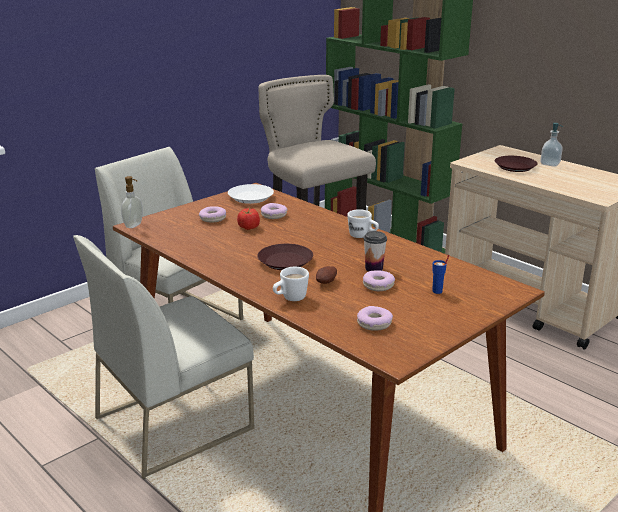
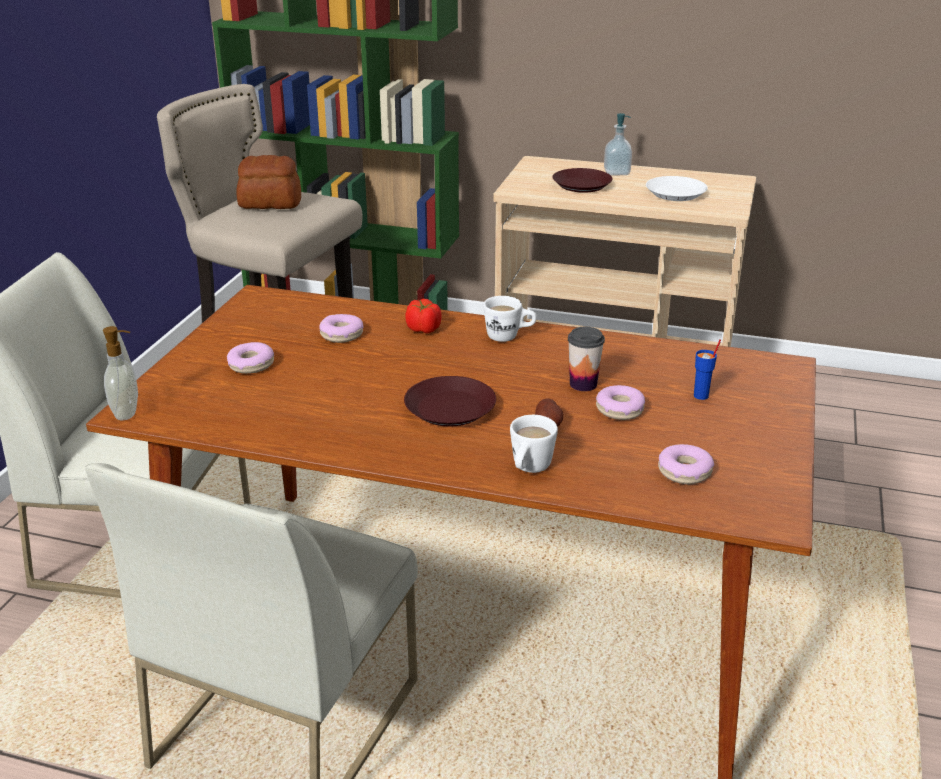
camera: 30 degrees left, 5 degrees up
(248, 227) = (327, 365): tomato -> tomato (423, 329)
(251, 197) = (271, 312): white plate -> white plate (676, 193)
(319, 146) = (270, 203): none -> bread

